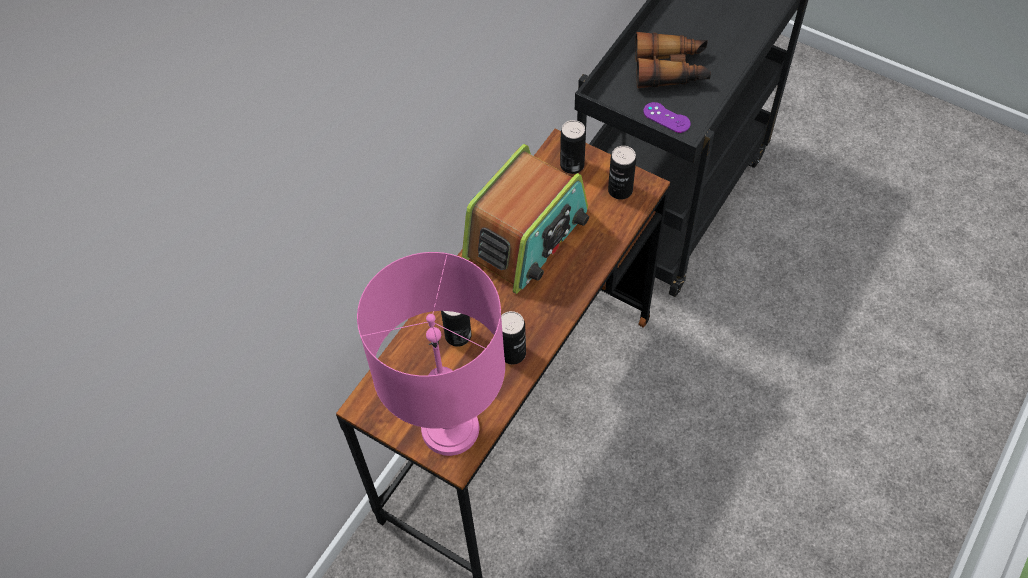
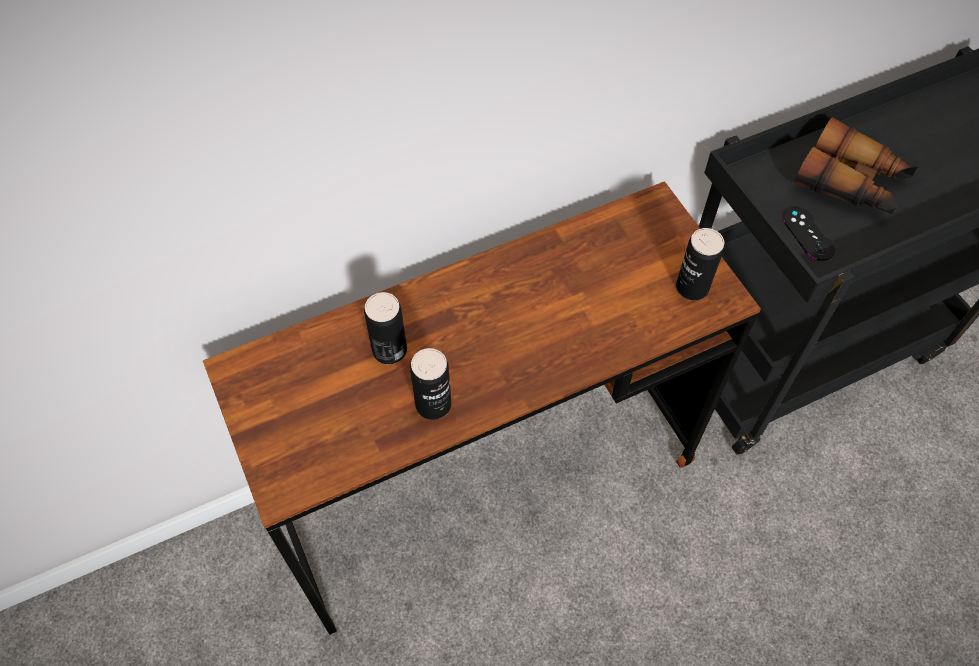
camera: 30 degrees right, 0 degrees up
(449, 429) = (300, 450): pink table lamp -> none
(527, 236) = (546, 282): radio -> none
(572, 165) = (655, 230): can -> none
(666, 117) = (808, 234): purple game controller -> black game controller

